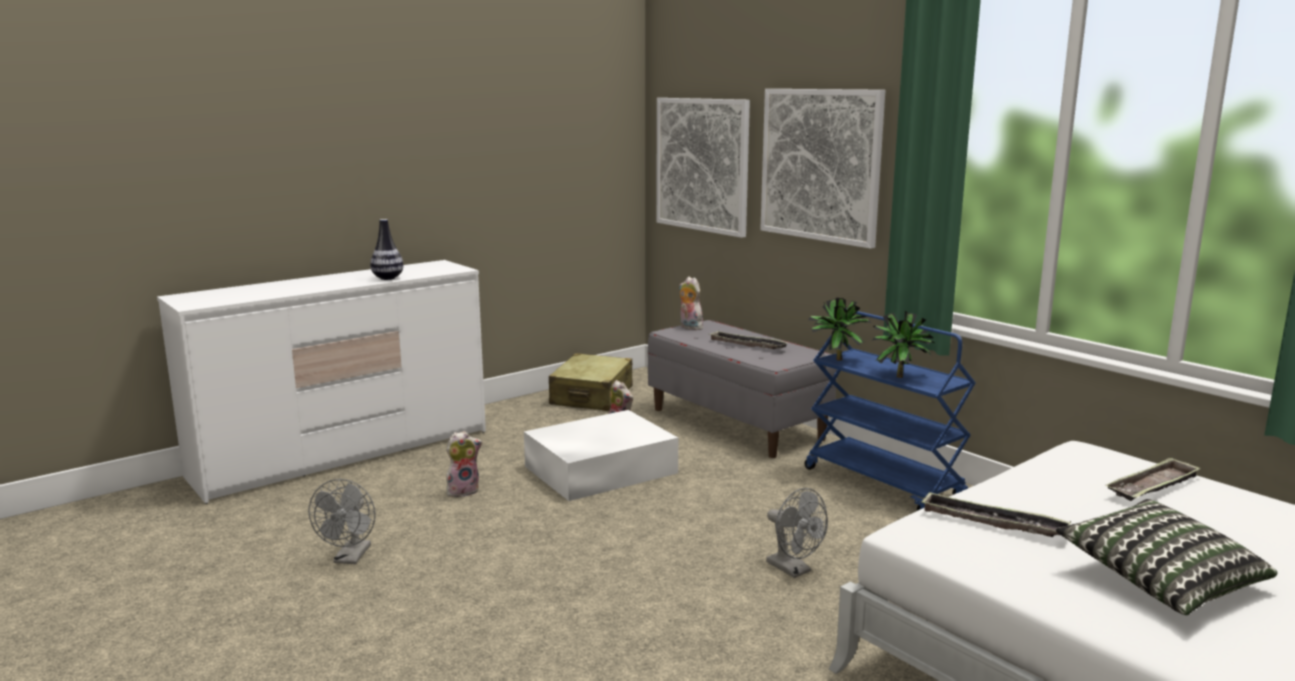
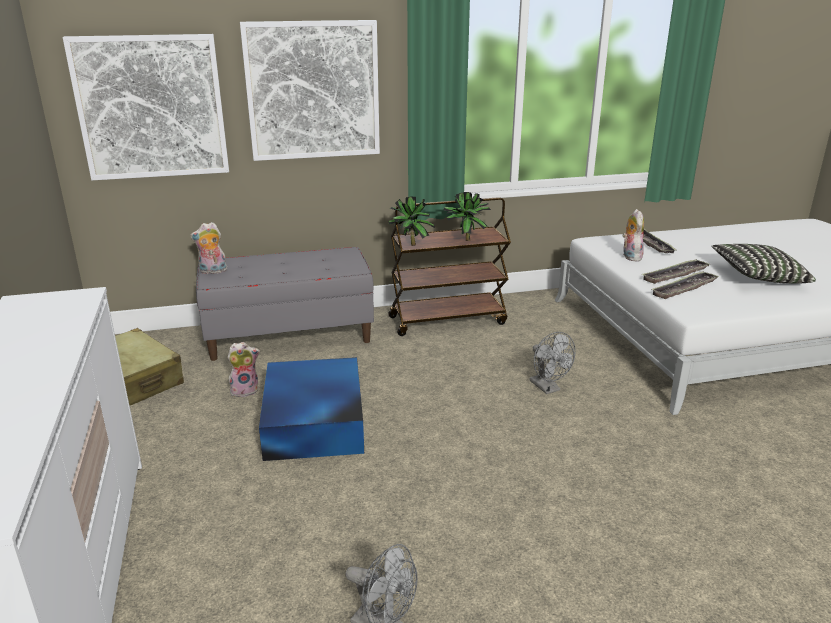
camera: 65 degrees left, 10 degrees up
(387, 278) = (59, 340): vase -> none
(463, 491) = (283, 512): plush toy -> plush toy (630, 257)
(598, 470) = (313, 422): white storage box -> blue storage box
(747, 345) = (294, 264): tray -> tray (675, 275)
(794, 570) = (548, 388): grey fan -> grey fan turned 75 degrees clockwise
(884, 483) = (448, 320): blue cart -> brown cart

